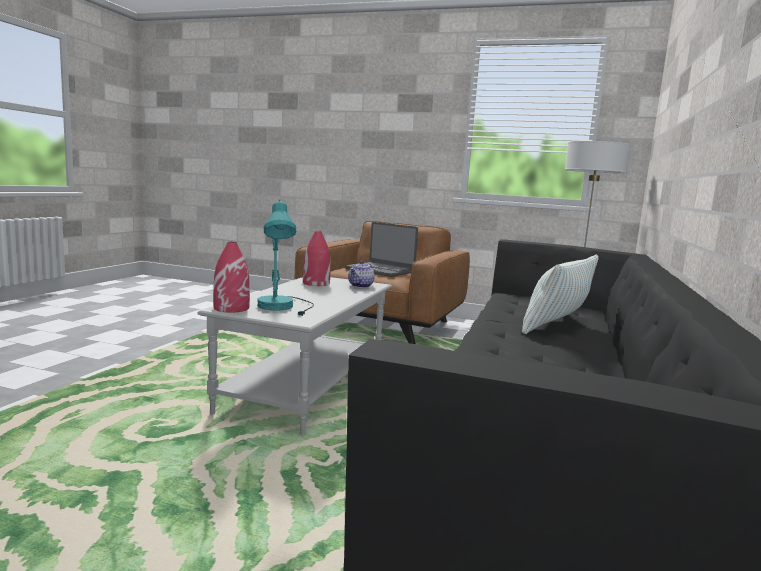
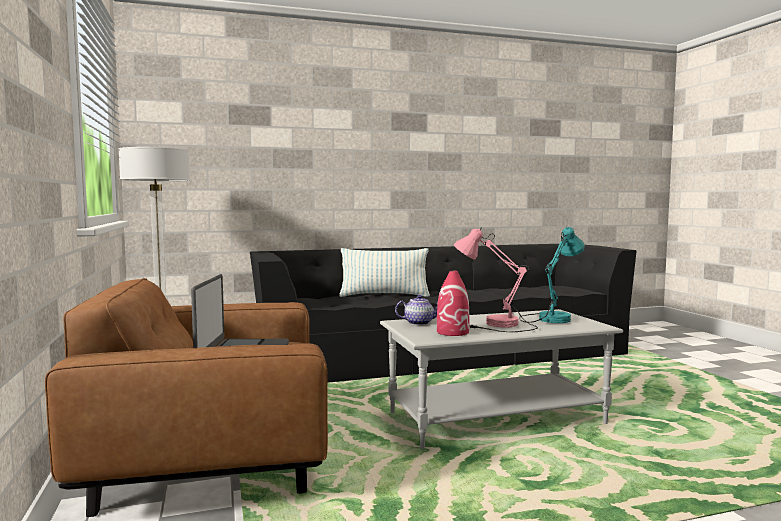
camera: 125 degrees left, 5 degrees down
(231, 308) = (592, 325): red vase -> none
(304, 292) = (495, 326): none -> pink table lamp

